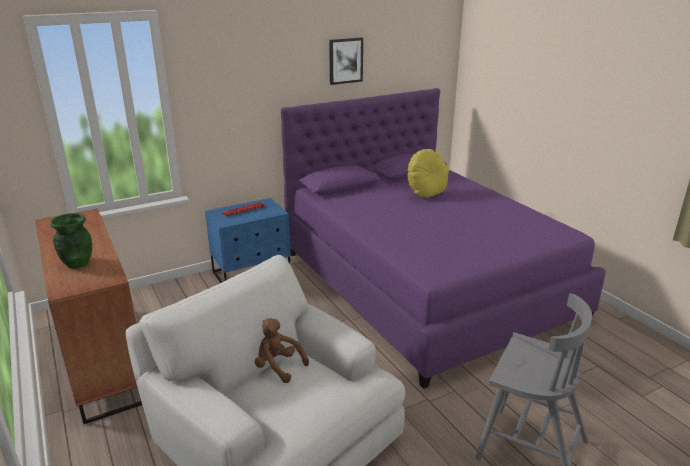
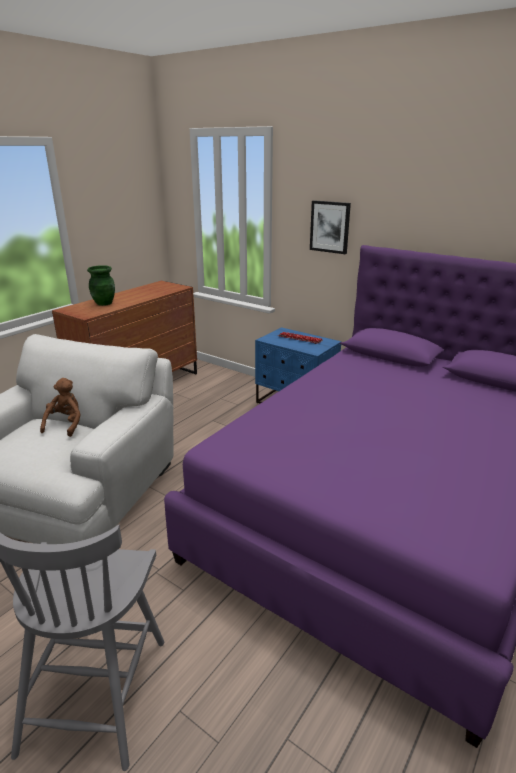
camera: 65 degrees right, 0 degrees up
(345, 61) = (467, 204): picture -> picture (330, 227)
(426, 194) = (447, 404): yellow pillow -> none

